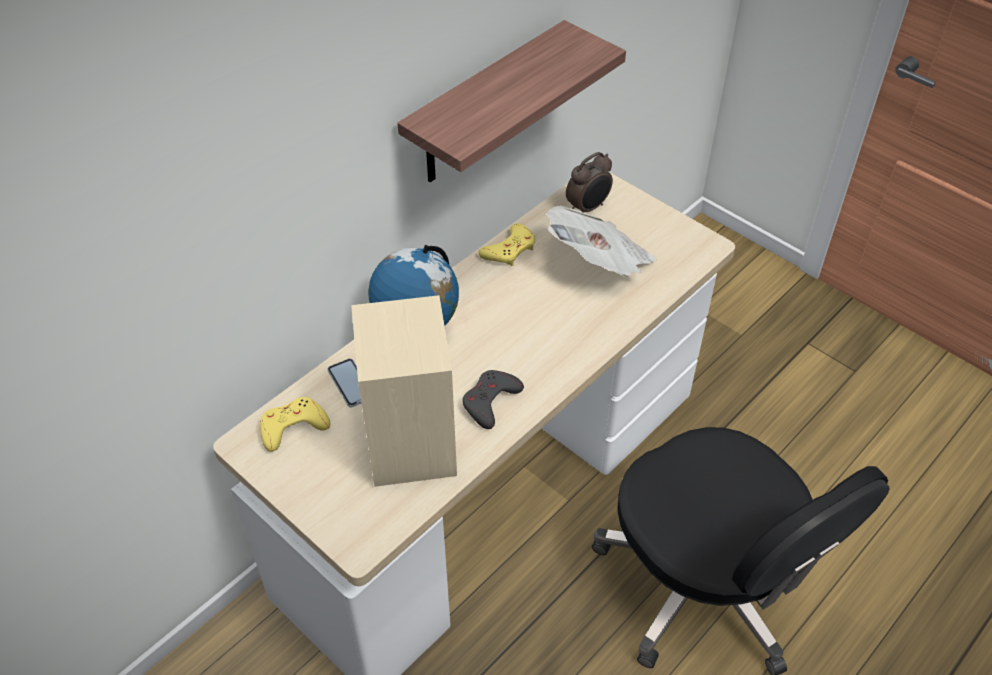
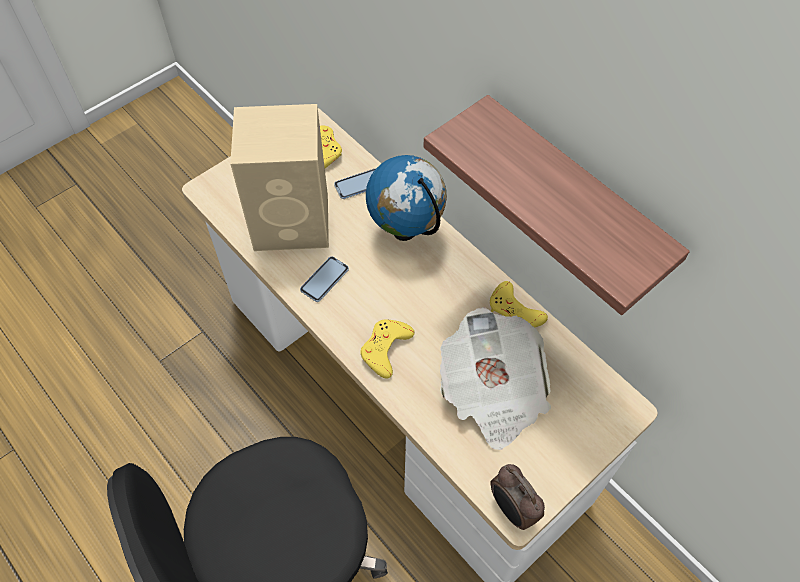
camera: 95 degrees right, 10 degrees up
(490, 401) = (324, 280): grey game controller -> phone
(569, 342) = (385, 349): none -> yellow game controller
(588, 208) = (580, 394): alarm clock -> alarm clock (511, 509)

